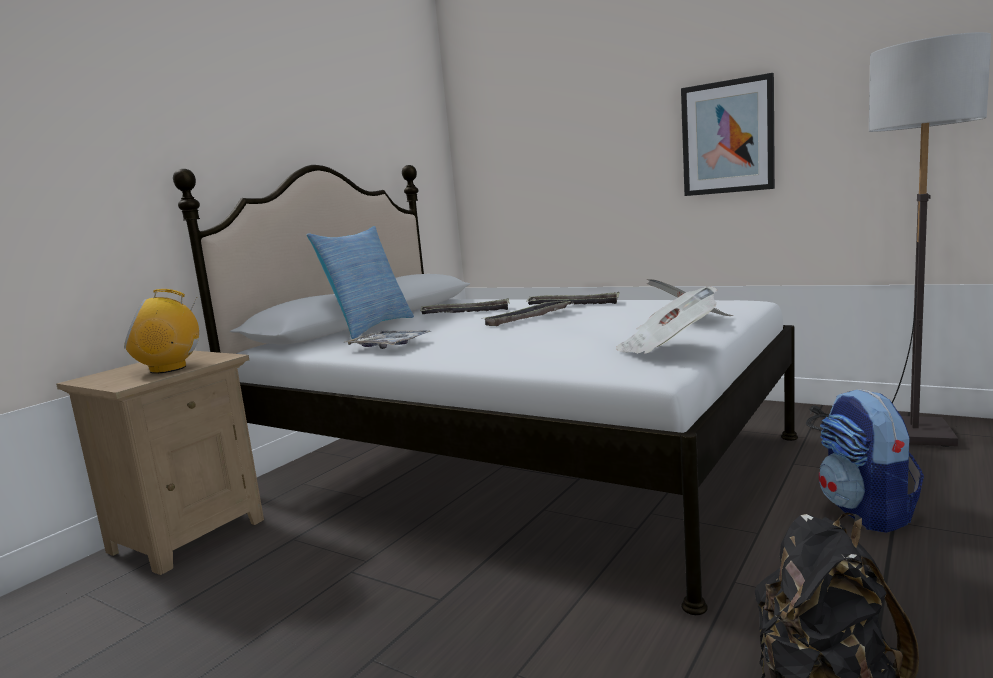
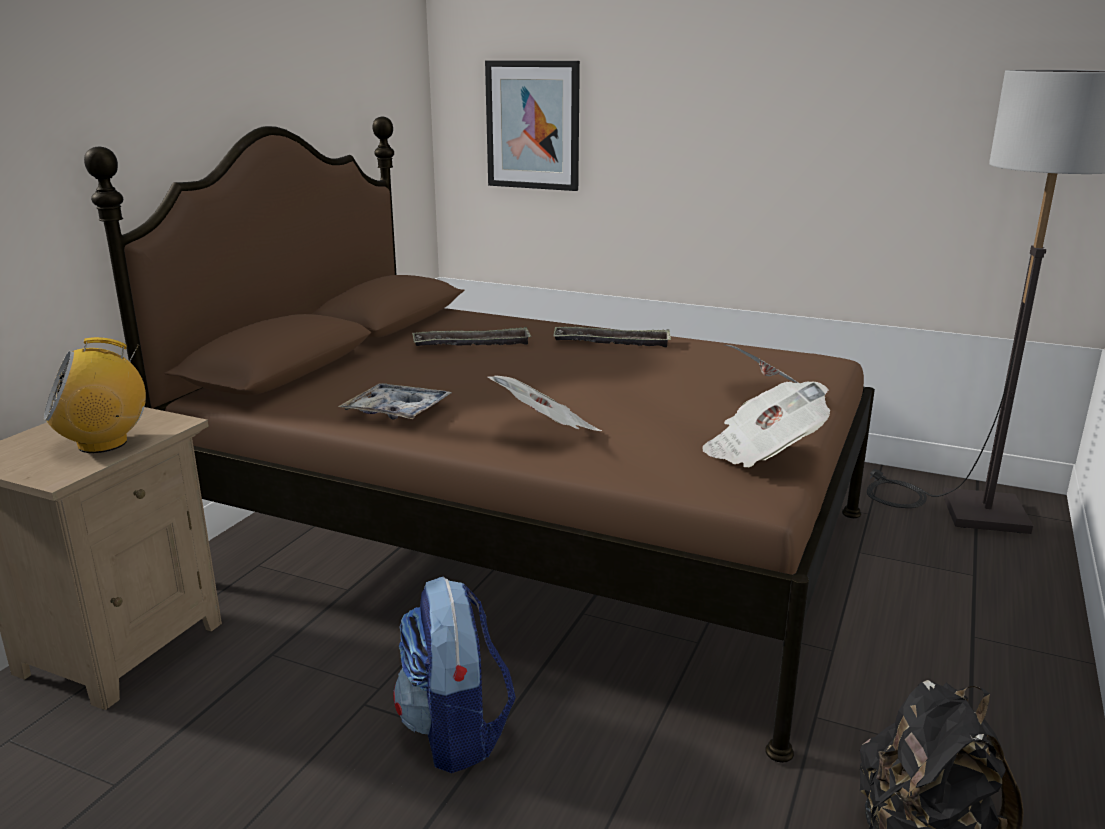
camera: 10 degrees left, 10 degrees up
(369, 328) = (349, 366): pillow -> none
(494, 348) = (545, 431): none -> newspaper
(515, 465) = (533, 544): white bed -> brown bed
(528, 317) = (564, 367): tray -> none
(727, 137) = (810, 130): picture -> picture (533, 125)
(866, 512) = (944, 623): backpack -> backpack (456, 732)

